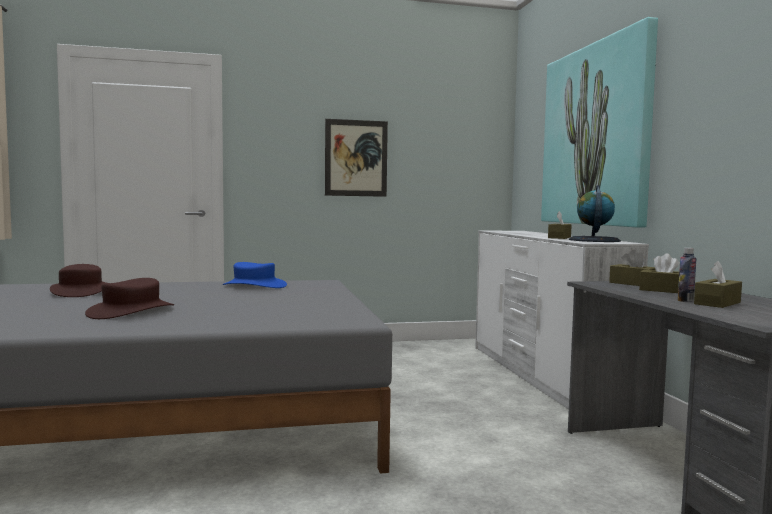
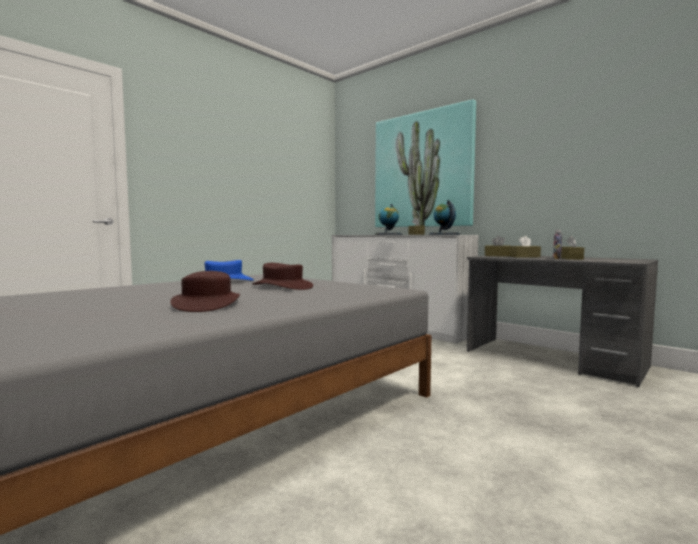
camera: 35 degrees left, 0 degrees up
(81, 291) = (67, 298): brown hat -> brown hat (282, 286)
(356, 158) = (239, 178): picture -> none
(539, 234) = (388, 234): none -> globe

